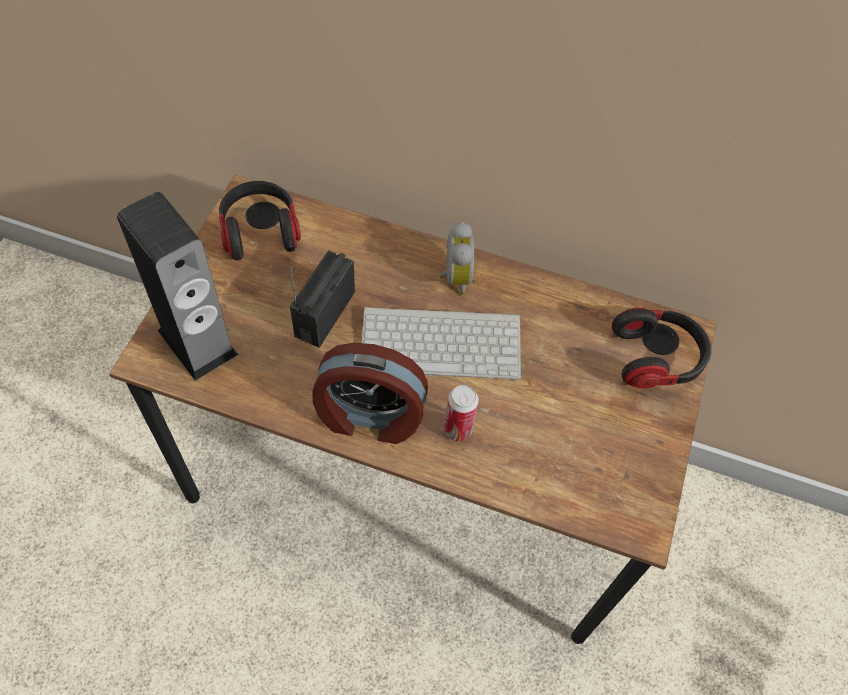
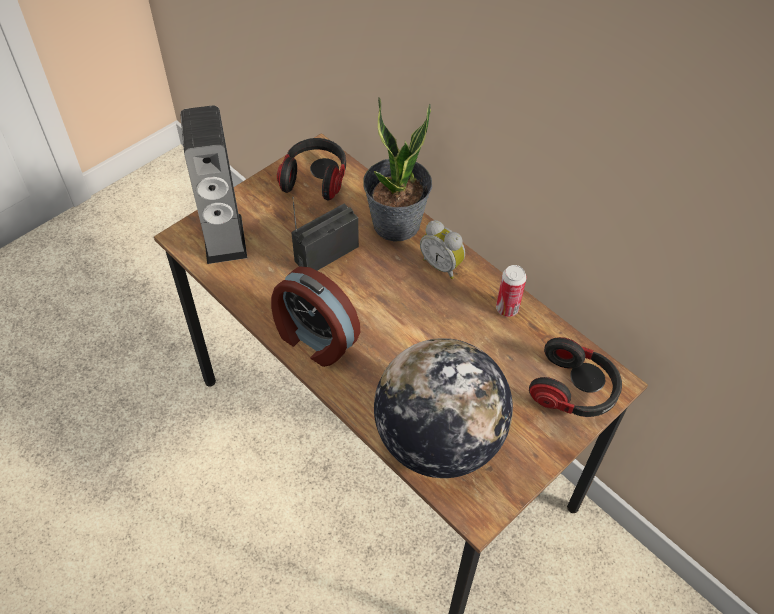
camera: 30 degrees right, 5 degrees down
(380, 250) = (396, 224): none -> potted plant
(443, 341) = (404, 308): keyboard -> none
(454, 277) = (442, 265): alarm clock -> alarm clock turned 105 degrees clockwise
(458, 429) = (375, 376): can -> can (507, 309)
(560, 470) = (438, 440): none -> globe

